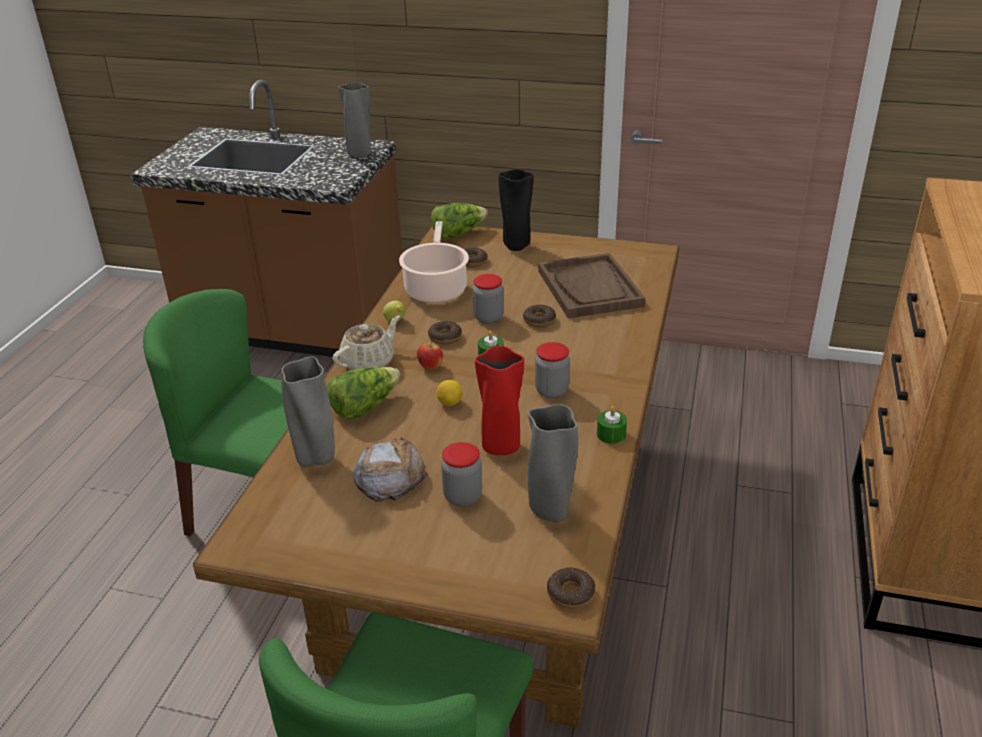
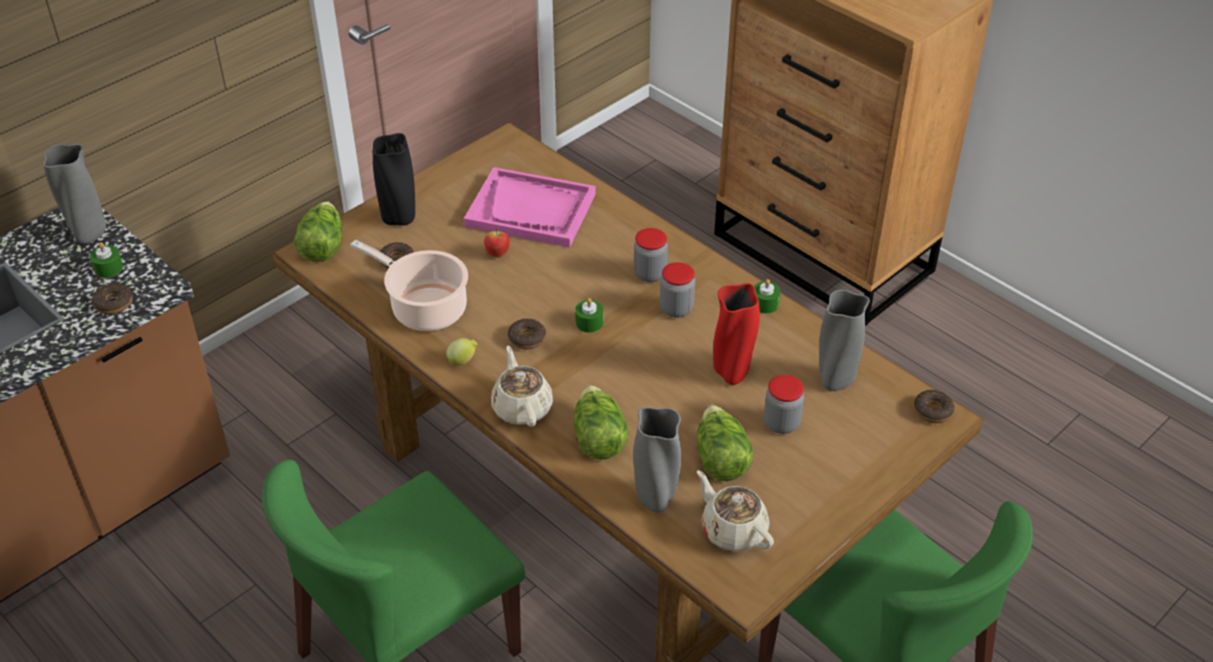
camera: 60 degrees left, 10 degrees up
(307, 513) = (733, 530): none -> beige teapot
(336, 169) = (108, 268): none -> green candle
(389, 476) = (720, 458): bread -> lettuce
(430, 367) = (571, 368): apple -> apple (497, 254)
(450, 403) = (641, 379): lemon -> none
(488, 318) = (519, 296): jar -> jar (650, 274)
(539, 320) = (556, 266): donut -> donut (114, 303)
(590, 288) = (531, 210): brown tray -> pink tray

